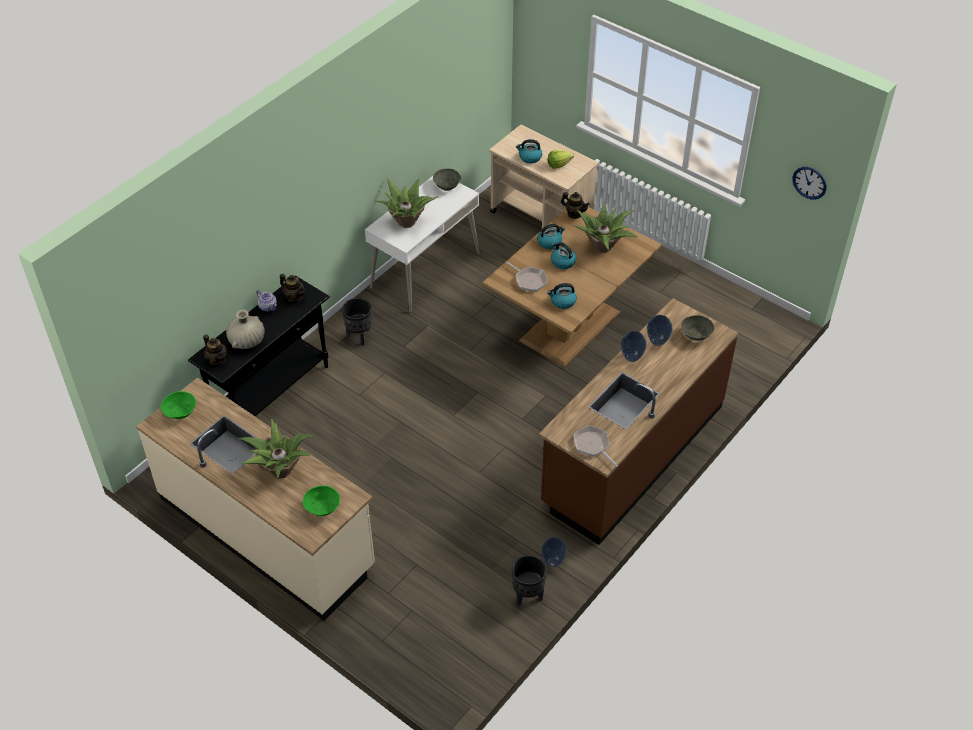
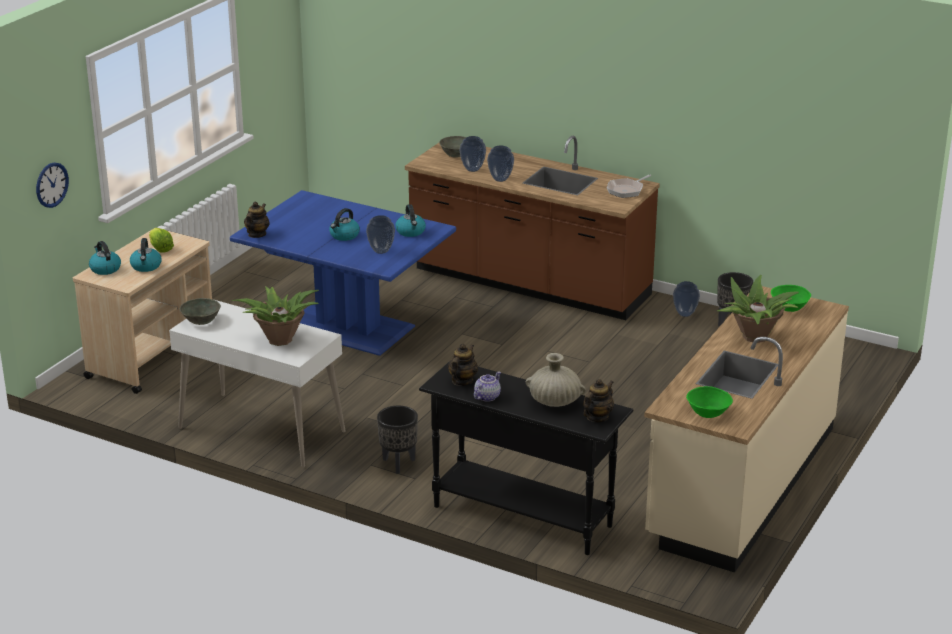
camera: 100 degrees left, 20 degrees down
(529, 280) = (380, 251): frying pan -> vase
(550, 242) = (311, 244): kettle -> kettle (105, 269)
(568, 326) = (347, 328): brown dining table -> blue dining table
(603, 247) = (313, 216): potted plant -> none
(809, 182) = (283, 52): wall clock -> wall clock (51, 185)

